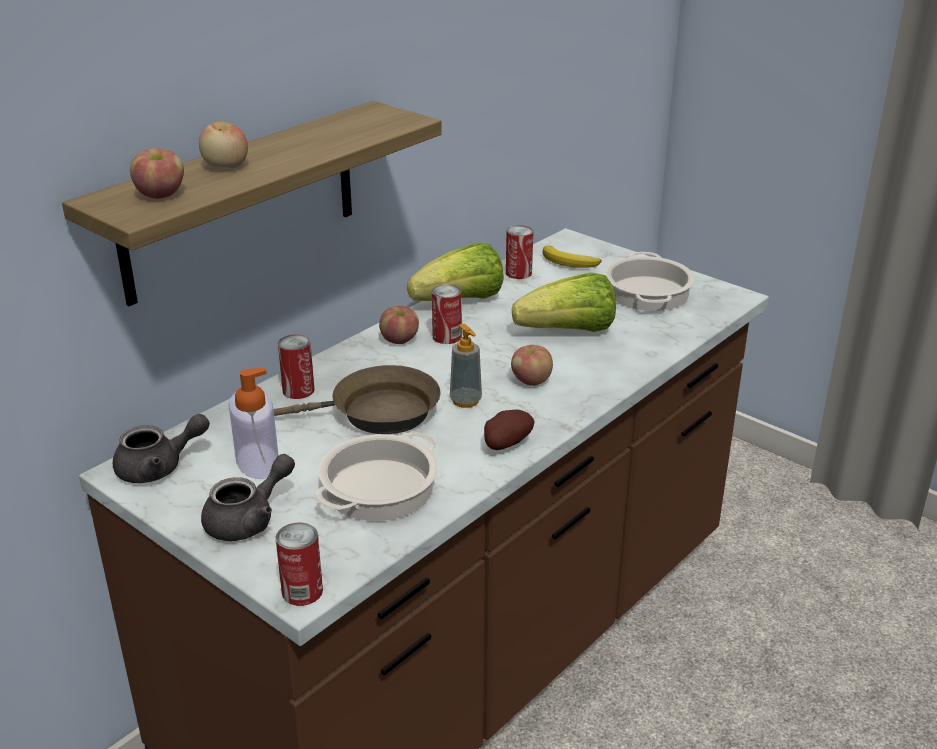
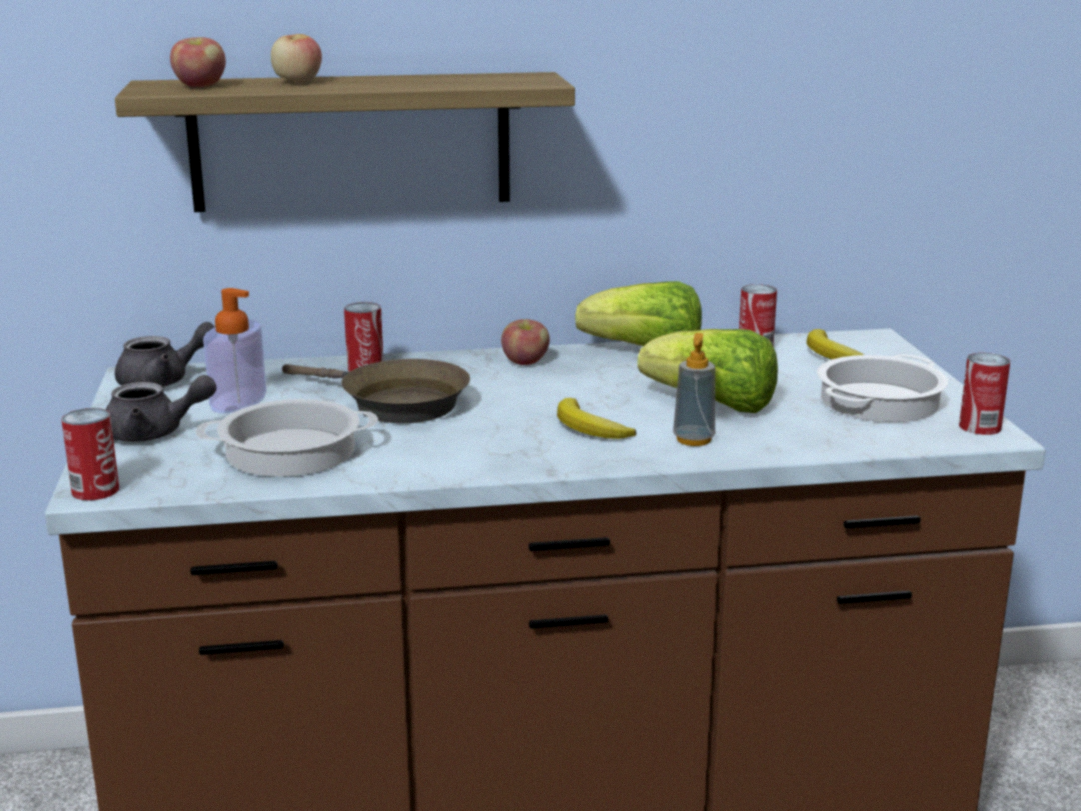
camera: 40 degrees right, 10 degrees down
(159, 467) = (164, 381): grey teapot -> grey teapot turned 45 degrees counterclockwise
(447, 336) = (576, 372): can -> can (980, 427)
(465, 401) = (494, 421): soap dispenser -> soap dispenser (693, 439)
(505, 444) = (462, 463): potato -> none
(531, 381) = (589, 428): apple -> banana

